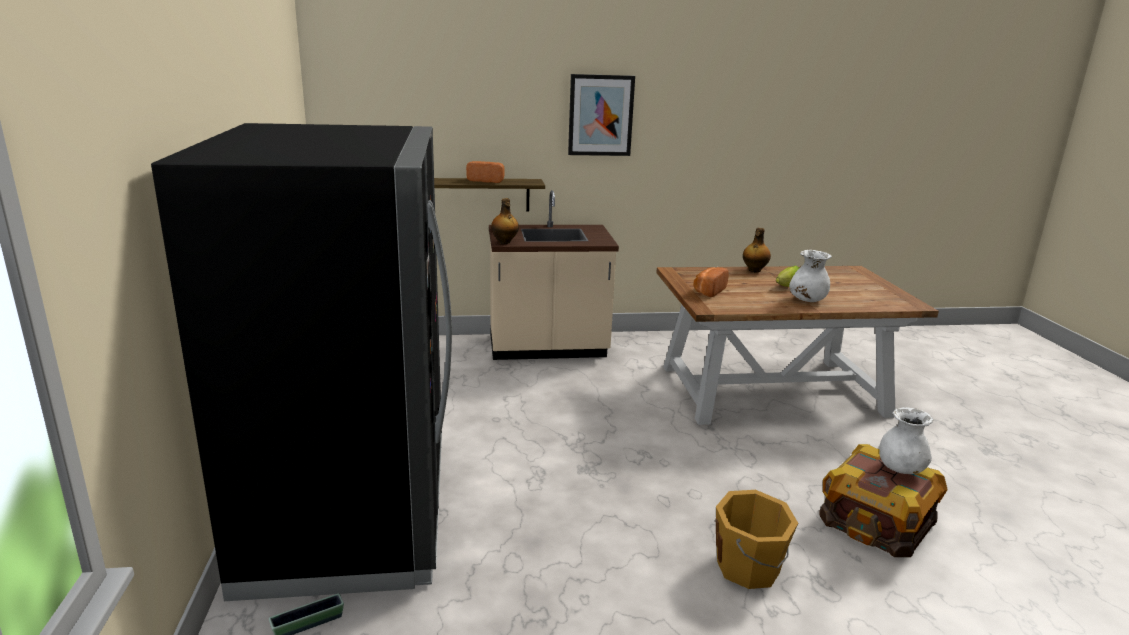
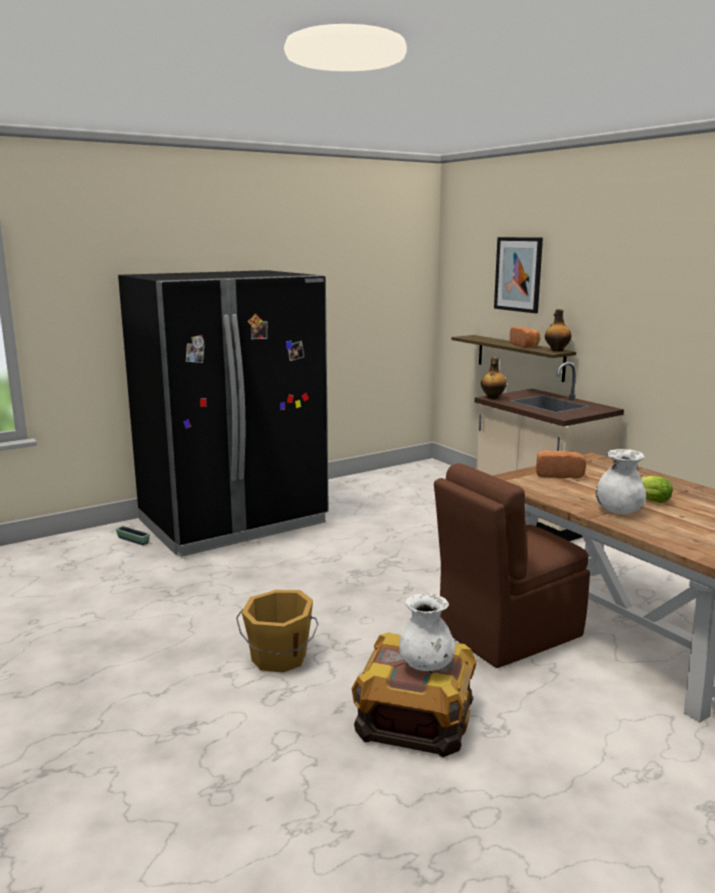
camera: 65 degrees right, 5 degrees down
(600, 115) = (630, 291): picture -> picture (518, 274)
(753, 436) = (507, 633): none -> brown chair
(754, 270) = (676, 483): bottle -> bottle (556, 350)

